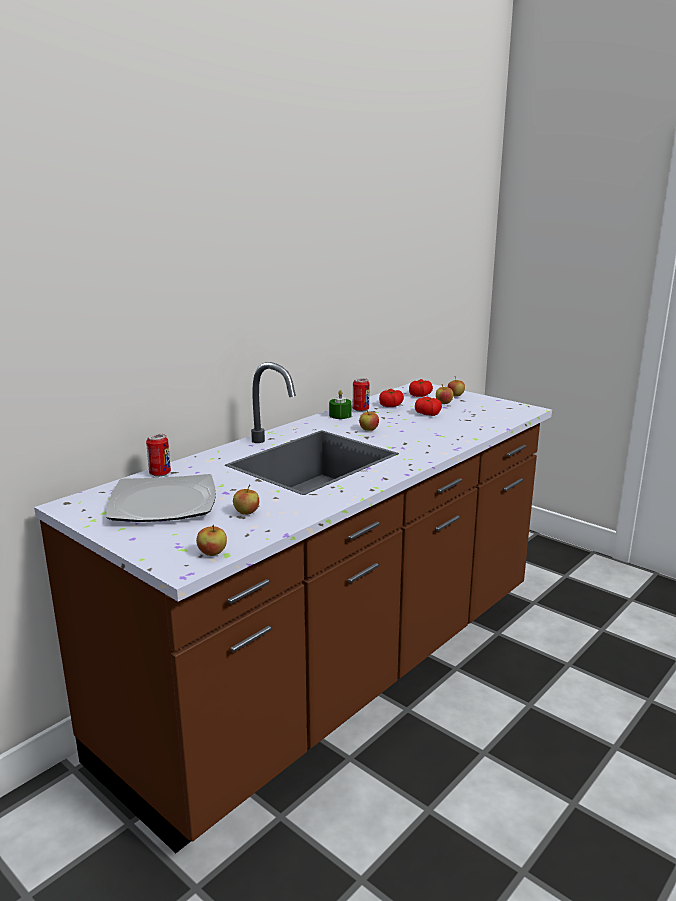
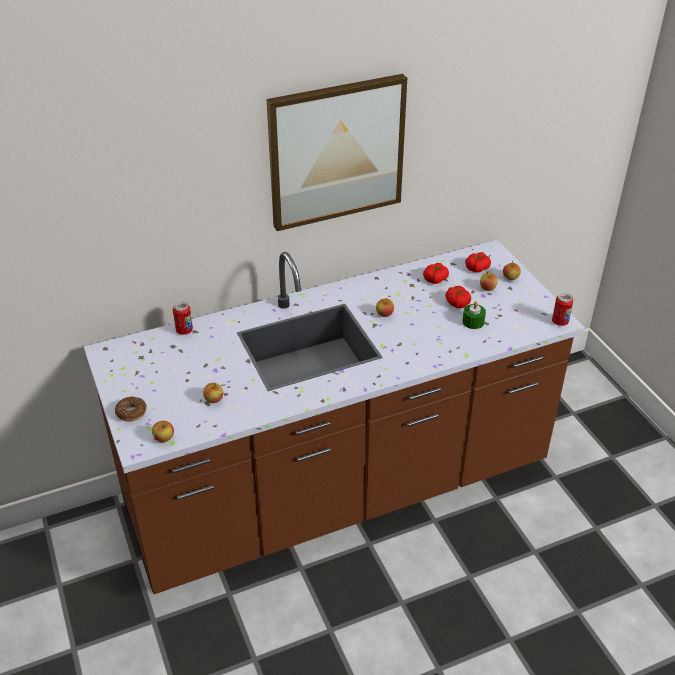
camera: 25 degrees right, 20 degrees up
(148, 542) = (131, 412): none -> donut
(164, 502) = (167, 369): plate -> none
(290, 262) = (336, 151): none -> picture
(340, 415) = (377, 284): green candle -> green candle (473, 322)
(360, 410) = (402, 279): can -> can (560, 322)

